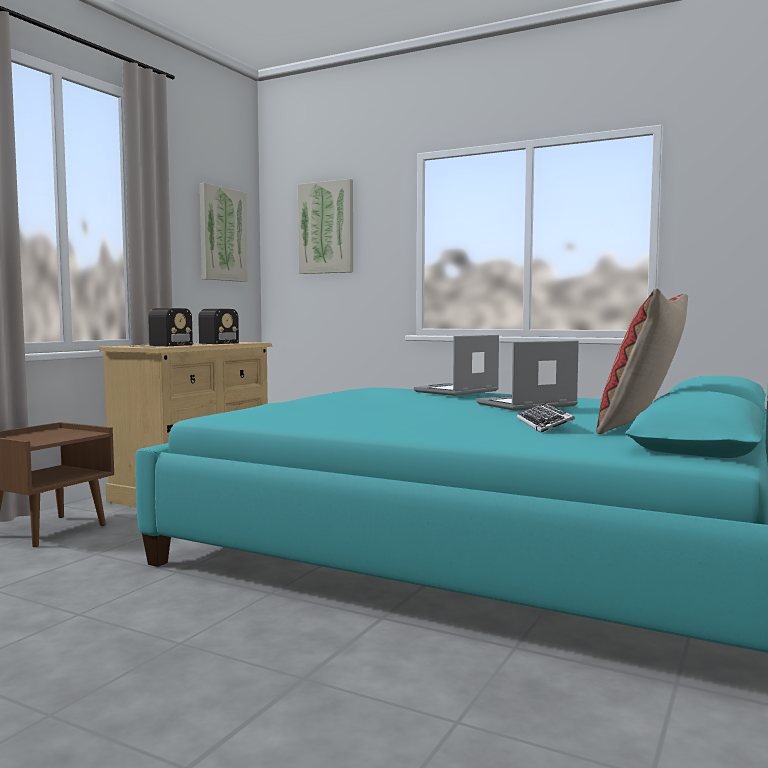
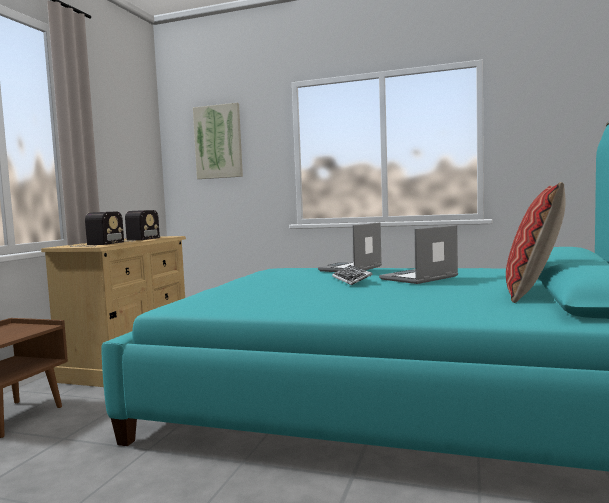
camera: 10 degrees left, 0 degrees up
(222, 234) = (133, 149): picture -> none
(544, 424) = (458, 296): keyboard -> keyboard (351, 279)

